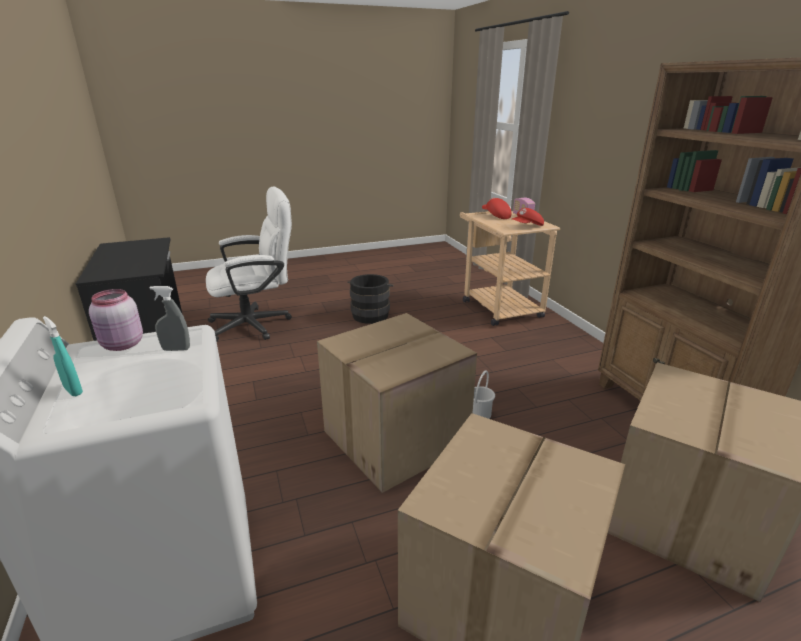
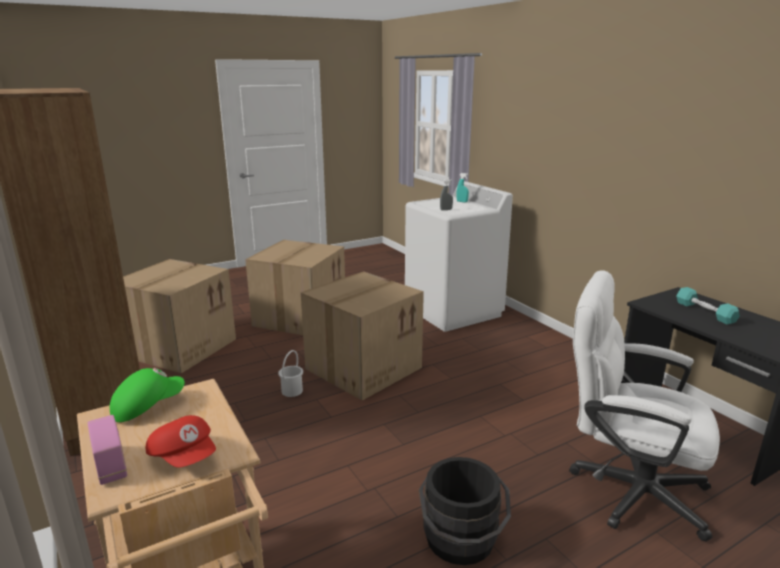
camera: 170 degrees right, 5 degrees down
(122, 345) = (472, 209): pink jar -> none
(126, 262) = (704, 312): none -> turquoise dumbbell
(257, 324) = (626, 488): white office chair -> white office chair turned 60 degrees clockwise
(527, 226) = (147, 406): red cap -> green cap

